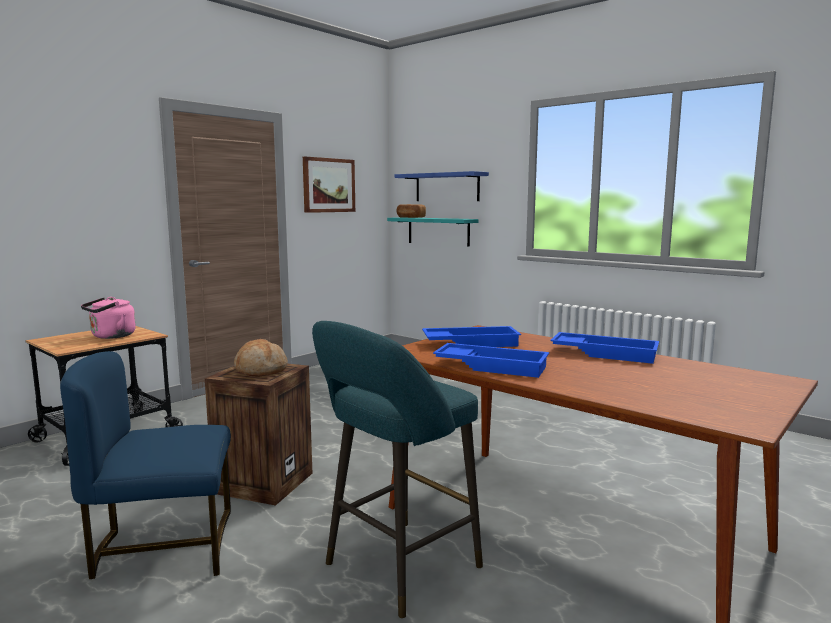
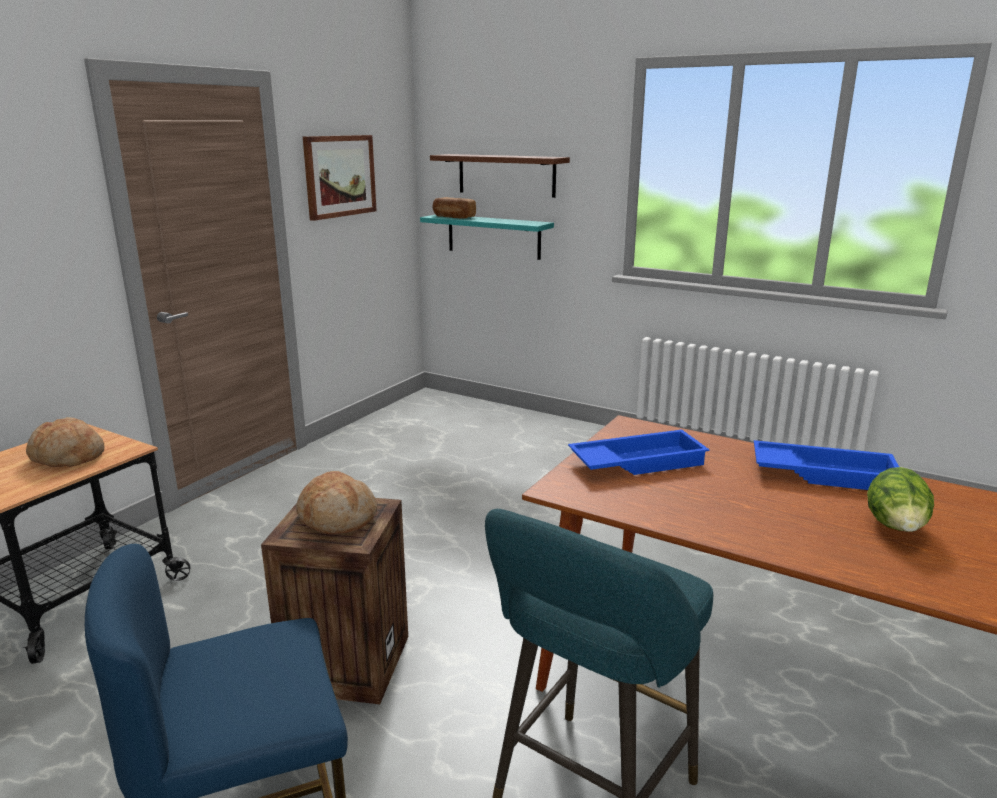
camera: 10 degrees left, 10 degrees up
(111, 336) = (68, 457): pink kettle -> bread
(447, 187) = (506, 175): blue shelf -> brown shelf
(492, 366) = (701, 518): blue tray -> none
(634, 377) = (896, 529): none -> lettuce

